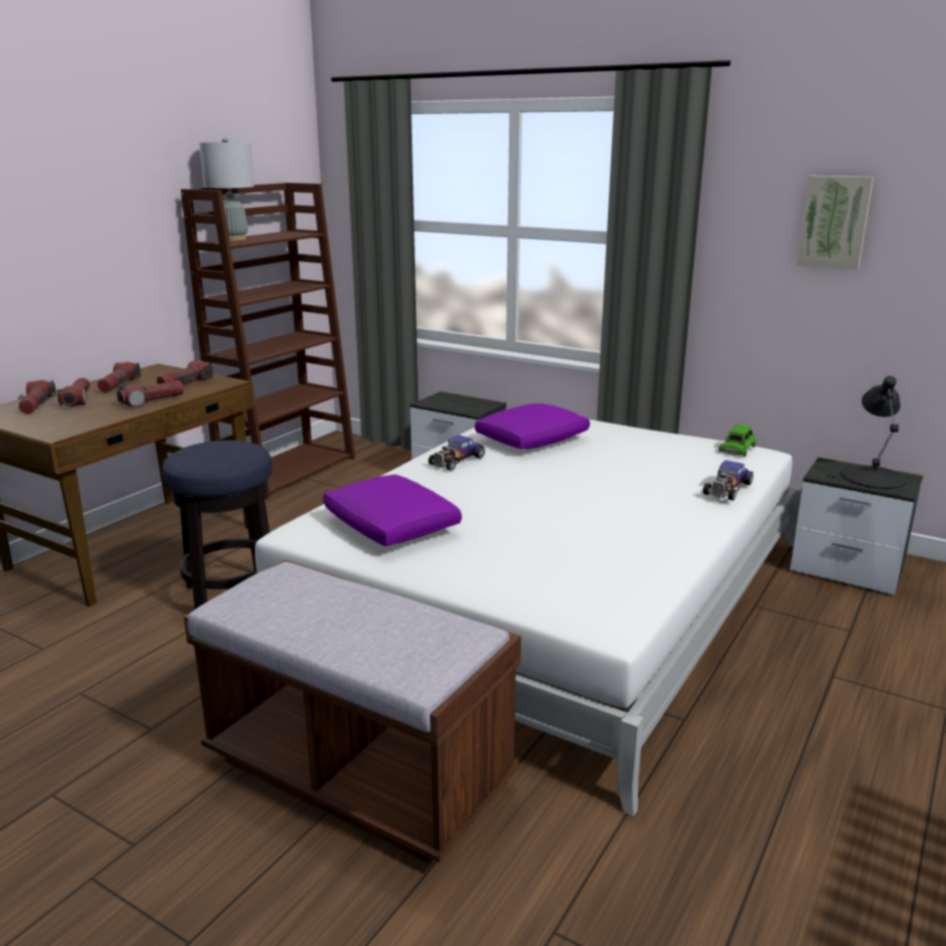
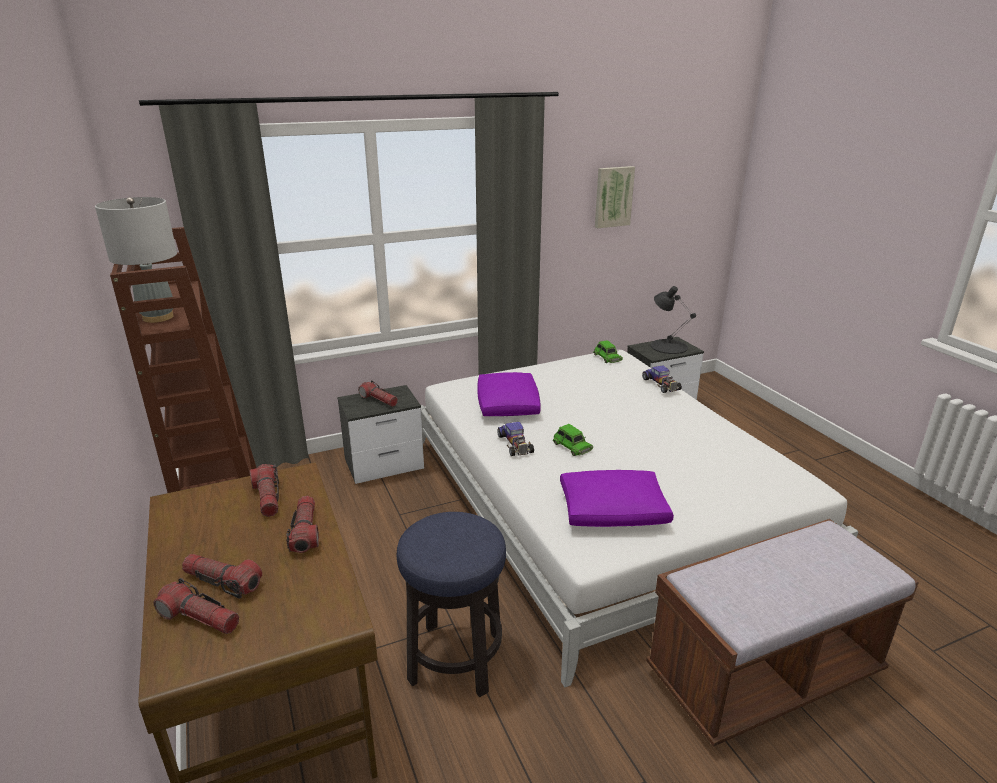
camera: 55 degrees left, 5 degrees up
(119, 385) = (204, 540): flashlight -> flashlight (379, 400)
(489, 481) = (572, 446): none -> green toy car

